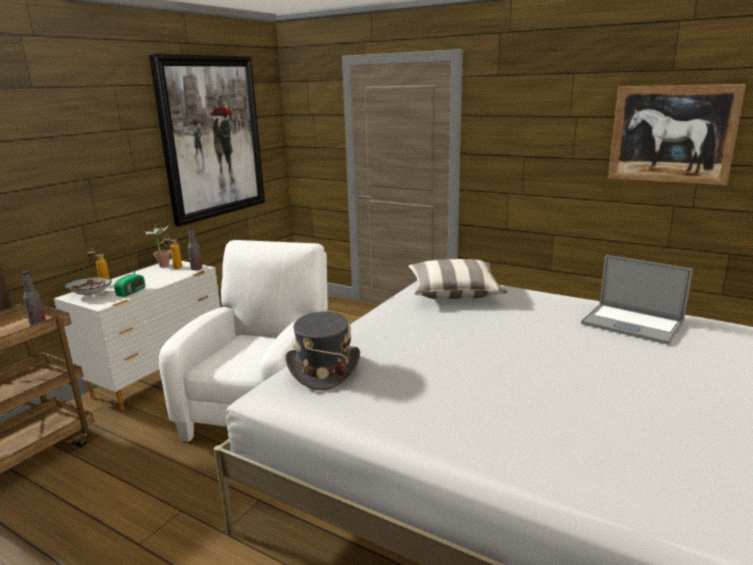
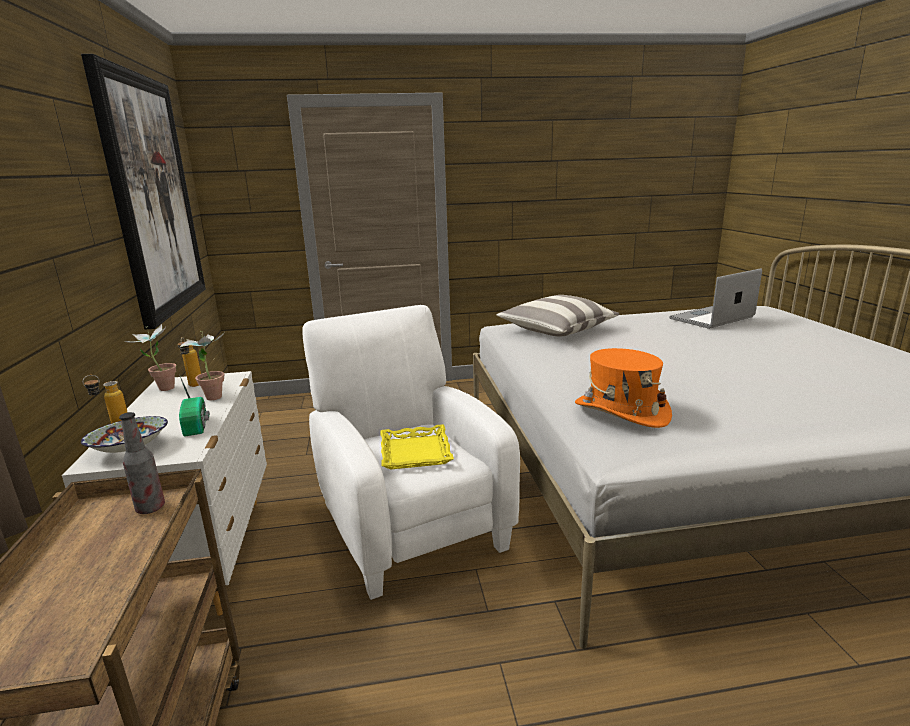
camera: 40 degrees left, 0 degrees up
(170, 277) = (213, 395): none -> potted plant
(196, 269) = (230, 378): bottle -> none
(240, 353) = (416, 452): none -> yellow tray
(323, 368) = (621, 411): grey hat -> orange hat
(631, 324) = (711, 318): laptop -> laptop turned 150 degrees clockwise
(671, 134) = (632, 172): picture -> none

